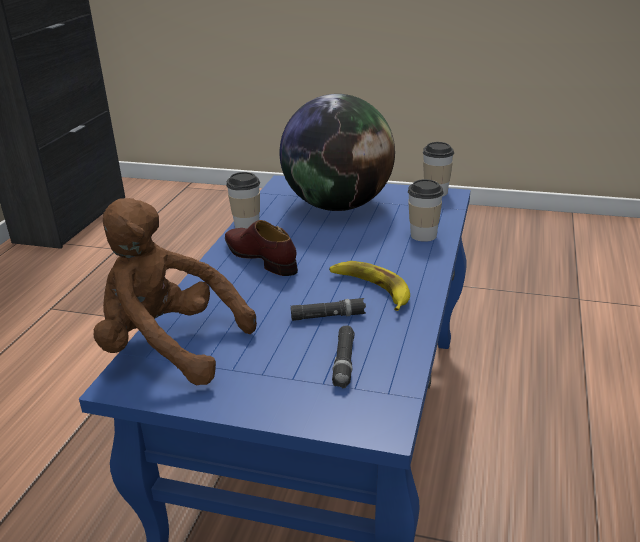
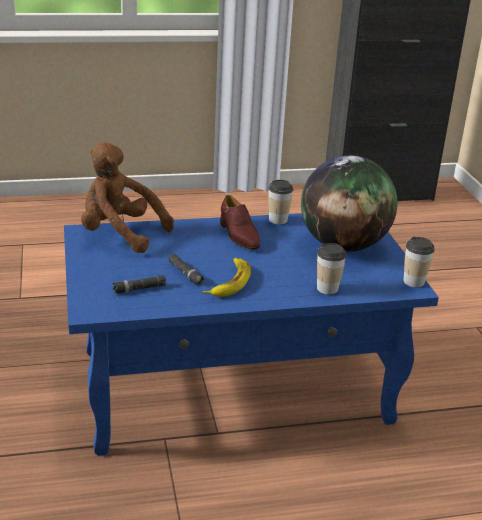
camera: 60 degrees right, 0 degrees up
(169, 347) = (120, 234): brown plush toy -> brown plush toy turned 60 degrees counterclockwise
(260, 257) = (238, 235): brown shoe -> brown shoe turned 135 degrees clockwise

